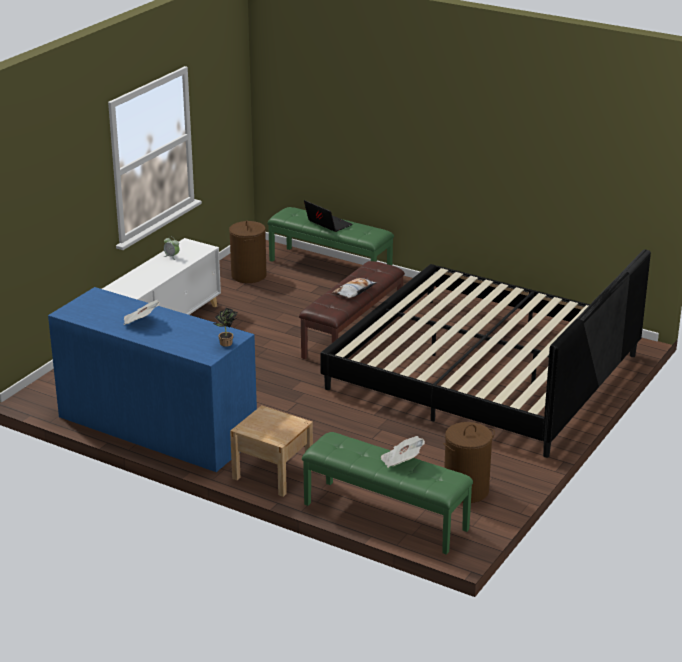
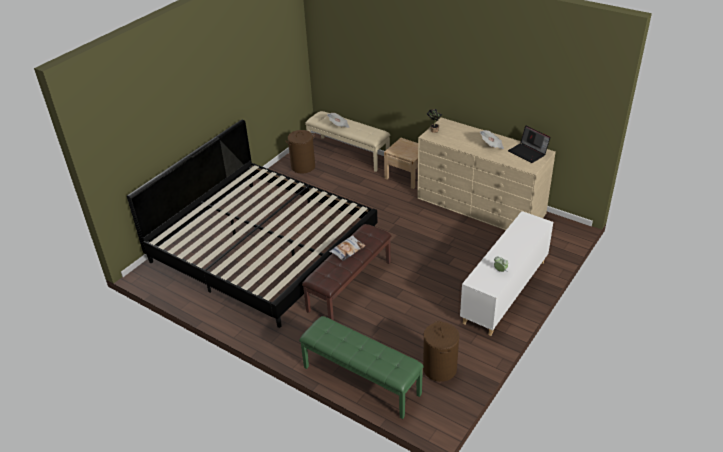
camera: 175 degrees left, 10 degrees up
(157, 427) = (480, 206): blue dresser -> beige dresser
(327, 224) = (362, 346): laptop -> laptop (528, 152)
(384, 517) = (348, 153): green bench -> beige bench

